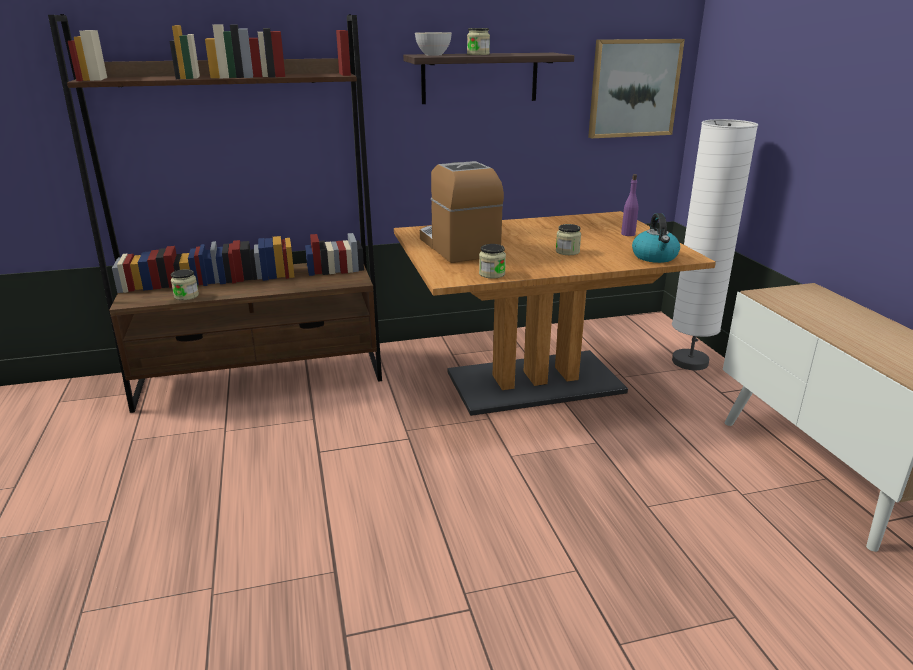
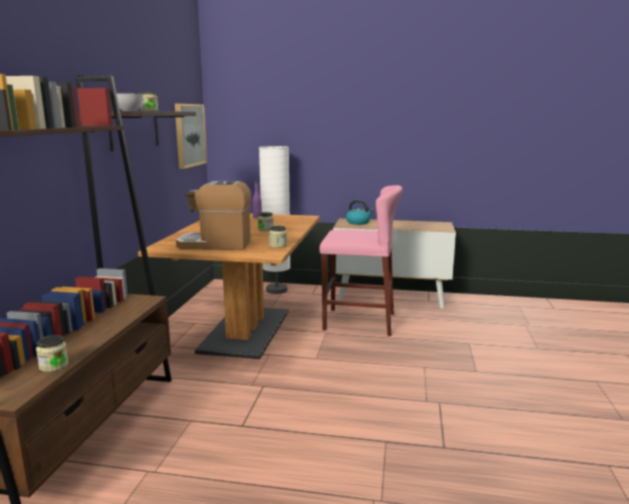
camera: 65 degrees left, 10 degrees down
(655, 257) = (299, 220): kettle -> kettle (358, 222)
(672, 462) = (359, 321): none -> pink stool

